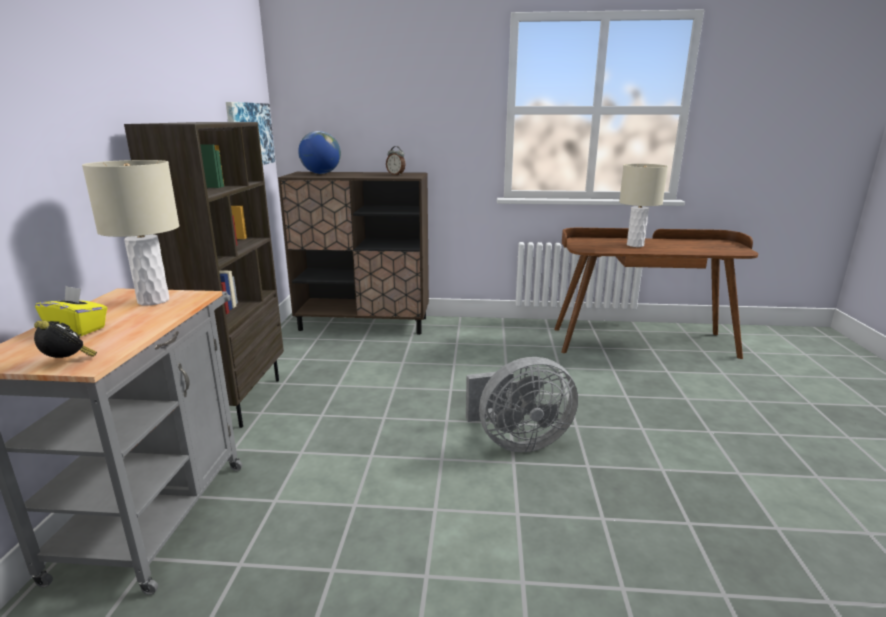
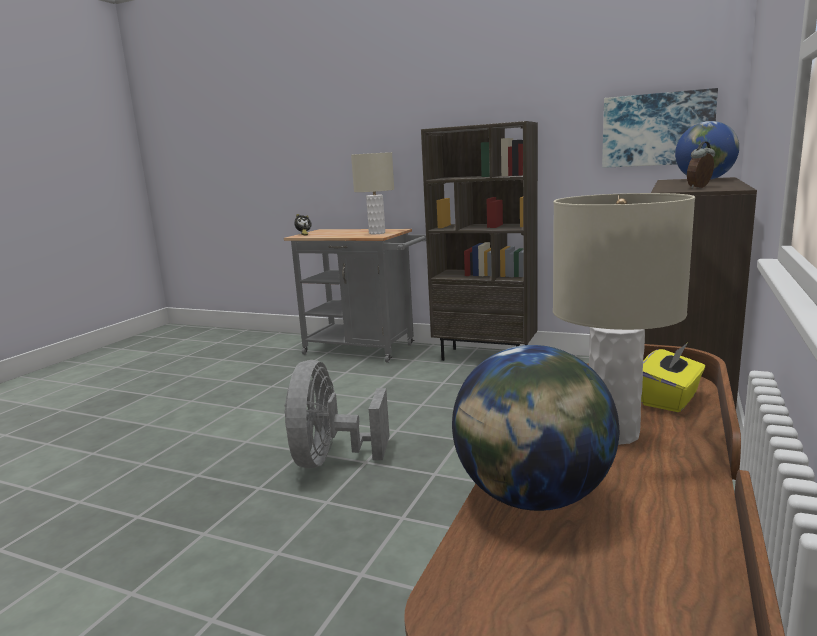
camera: 110 degrees right, 5 degrees down
(78, 329) = (344, 231): yellow tissue box -> yellow tissue box (670, 399)
(689, 250) = (533, 497): none -> globe

